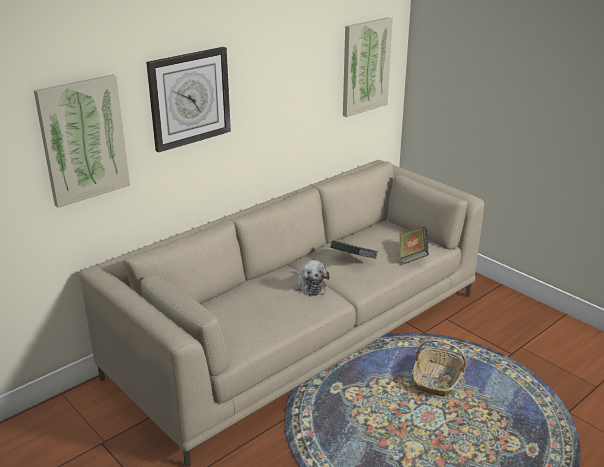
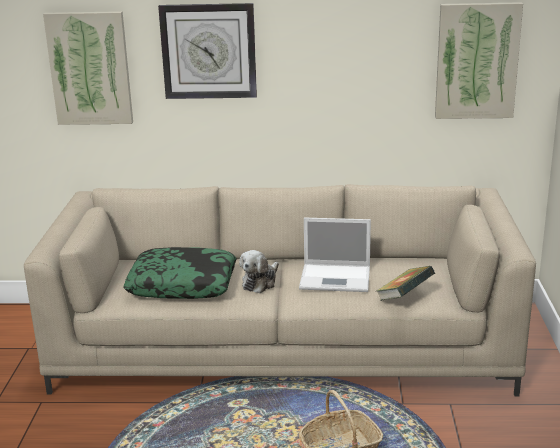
camera: 45 degrees right, 5 degrees down
(262, 312) = (183, 284): none -> pillow
(353, 260) = (336, 278): book -> laptop

